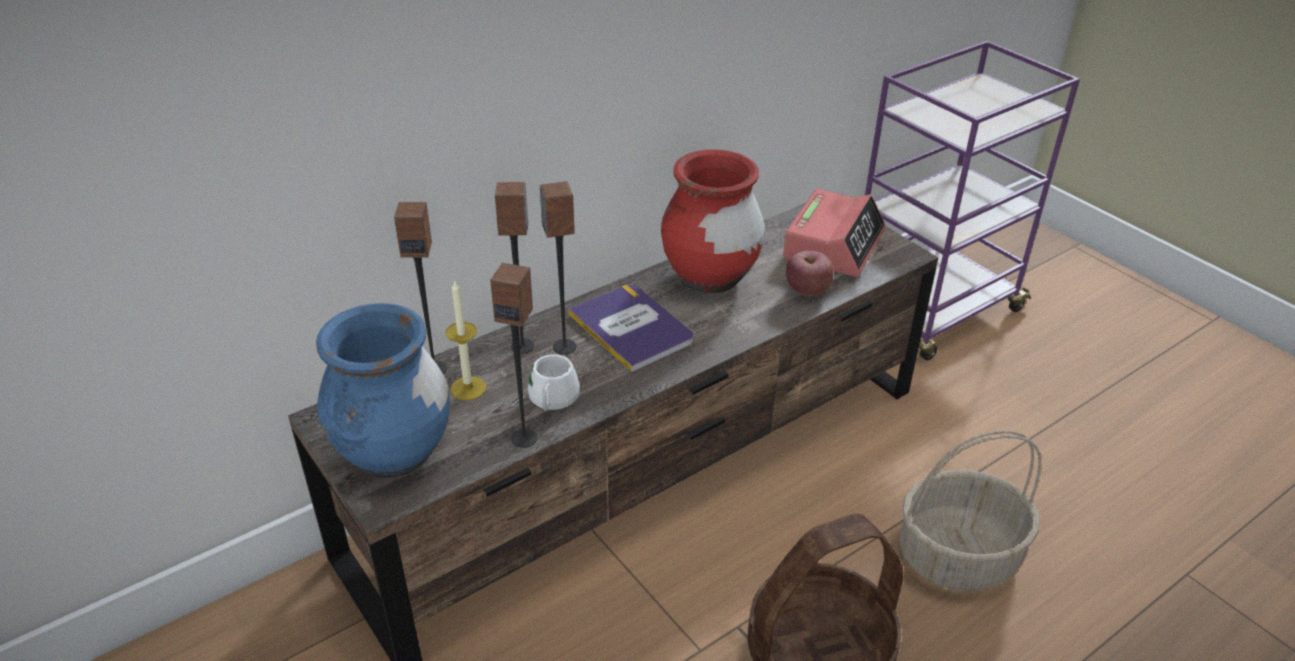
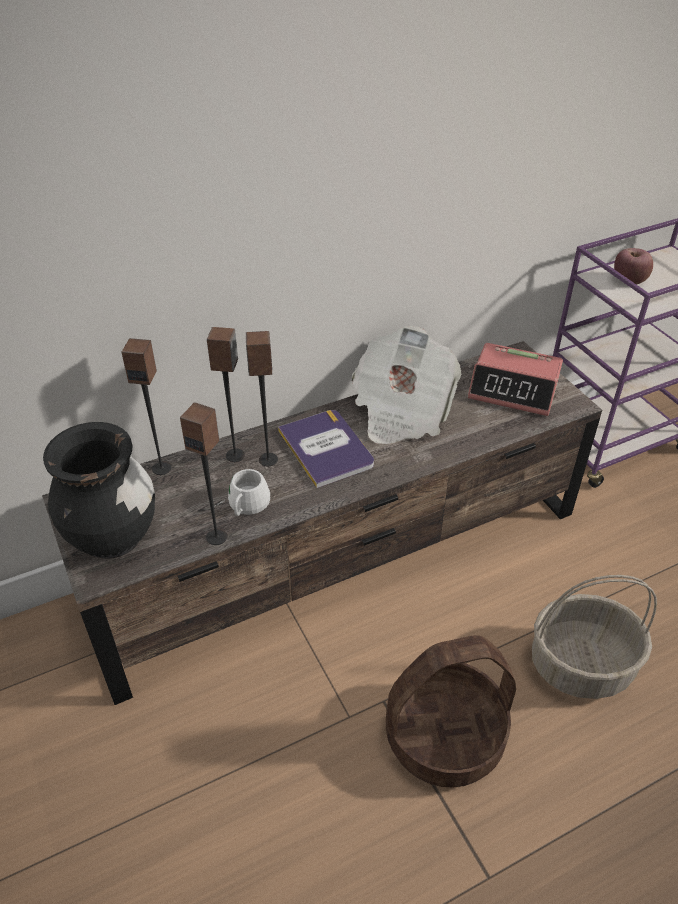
camera: 10 degrees right, 5 degrees up
(395, 454) = (114, 538): blue vase -> black vase
(468, 388) = (183, 487): candle -> none
(710, 278) = (401, 410): red vase -> newspaper
(807, 291) = (480, 430): apple -> apple (629, 281)
(834, 244) = (514, 389): alarm clock -> alarm clock turned 75 degrees clockwise

